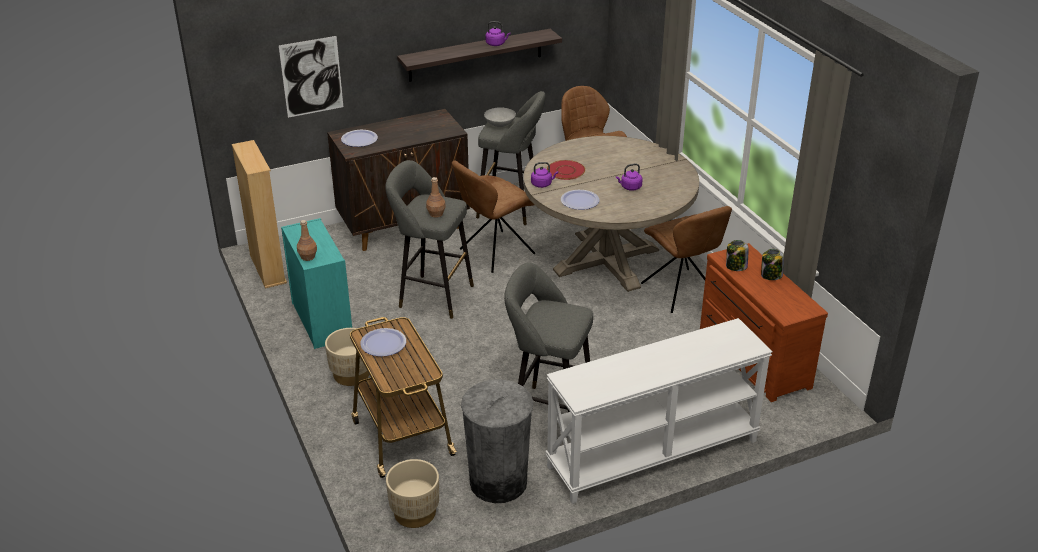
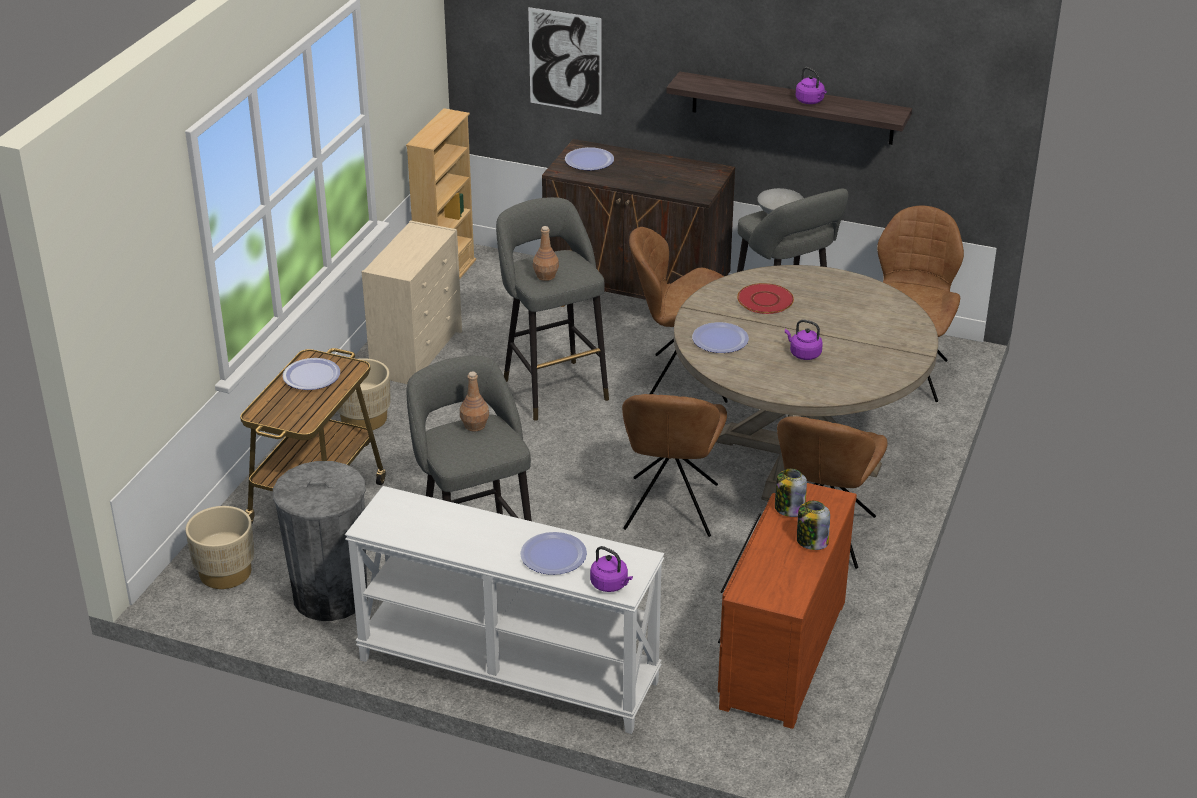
camera: 45 degrees right, 0 degrees up
(308, 257) = (384, 261): brown bottle -> brown bottle (475, 425)
(321, 320) = (417, 352): turquoise dresser -> beige dresser
(542, 184) = (713, 301): purple kettle -> purple kettle (611, 585)
(595, 322) = (670, 510): none -> brown chair
(694, 352) = (553, 555): none -> plate

